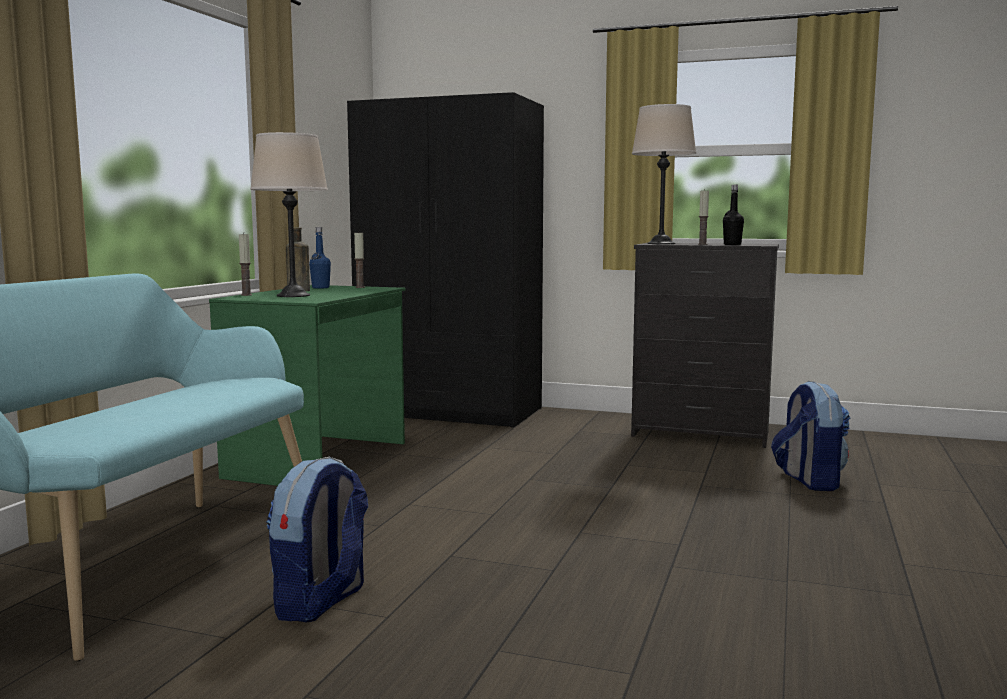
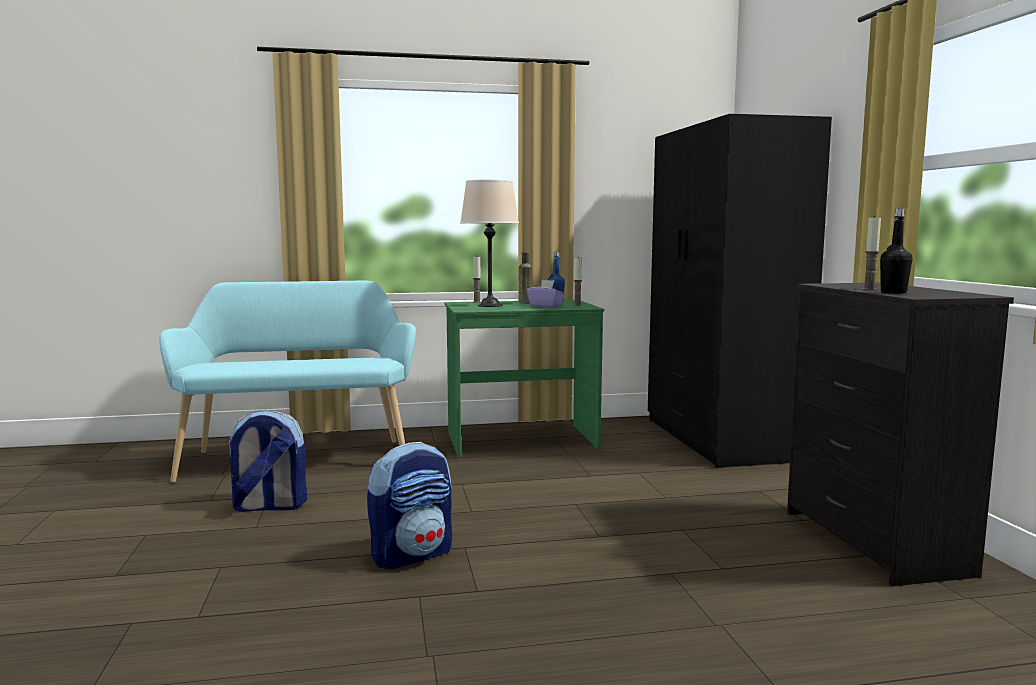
camera: 60 degrees right, 0 degrees up
(349, 291) = (546, 306): none -> purple tissue box
(661, 243) = (845, 284): beige table lamp -> none
(809, 481) = (791, 631): backpack -> backpack (412, 555)

